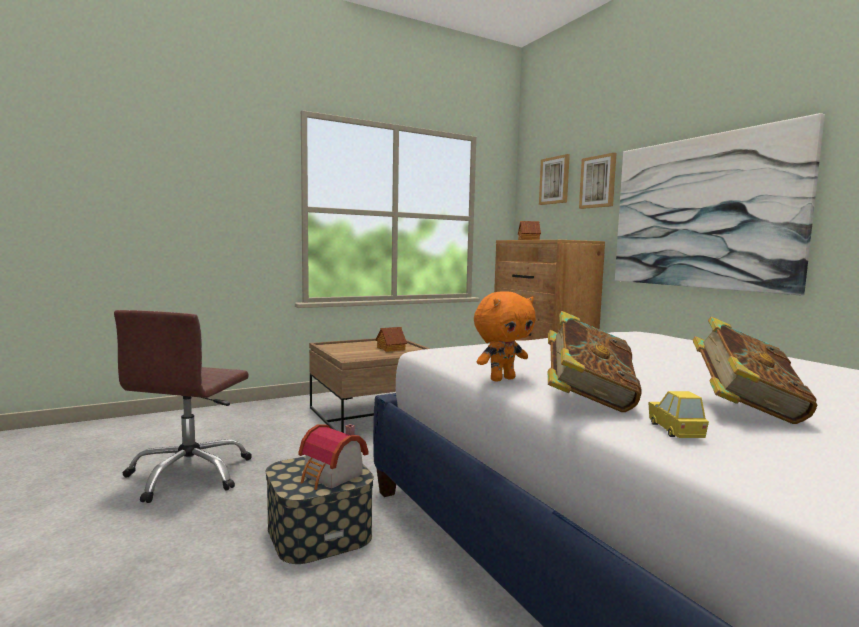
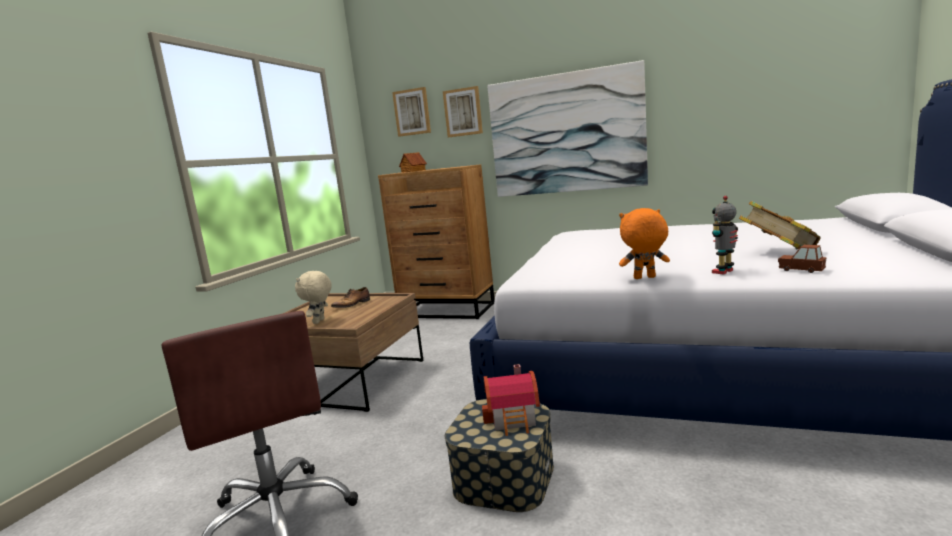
camera: 40 degrees left, 5 degrees up
(345, 352) = (319, 321): none -> beige plush toy
(391, 349) = (352, 304): toy house -> shoe
(502, 379) = (644, 278): orange plush toy -> orange plush toy turned 105 degrees counterclockwise
(587, 400) = (724, 272): book -> toy robot
(675, 430) = (801, 270): yellow toy car -> brown toy car

